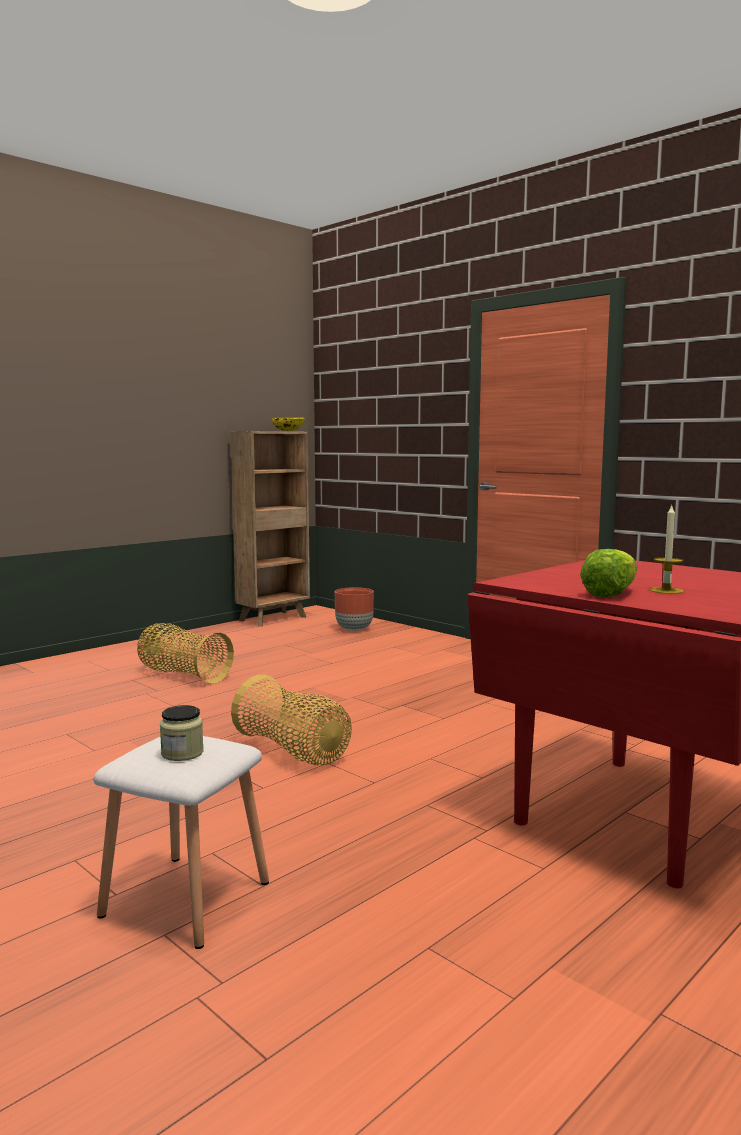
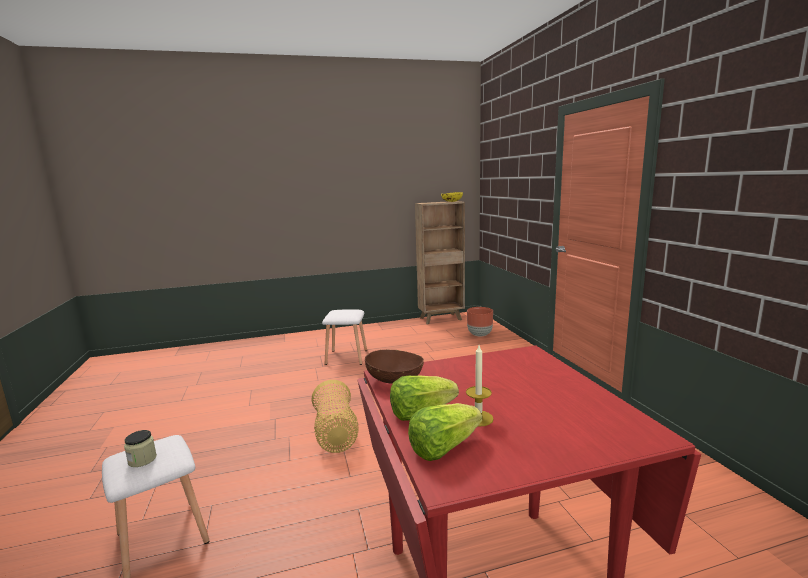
camera: 30 degrees right, 5 degrees up
(183, 675) = (347, 357): basket -> white stool
(528, 583) = (395, 380): none -> brown bowl
(680, 604) = (443, 447): none -> lettuce

